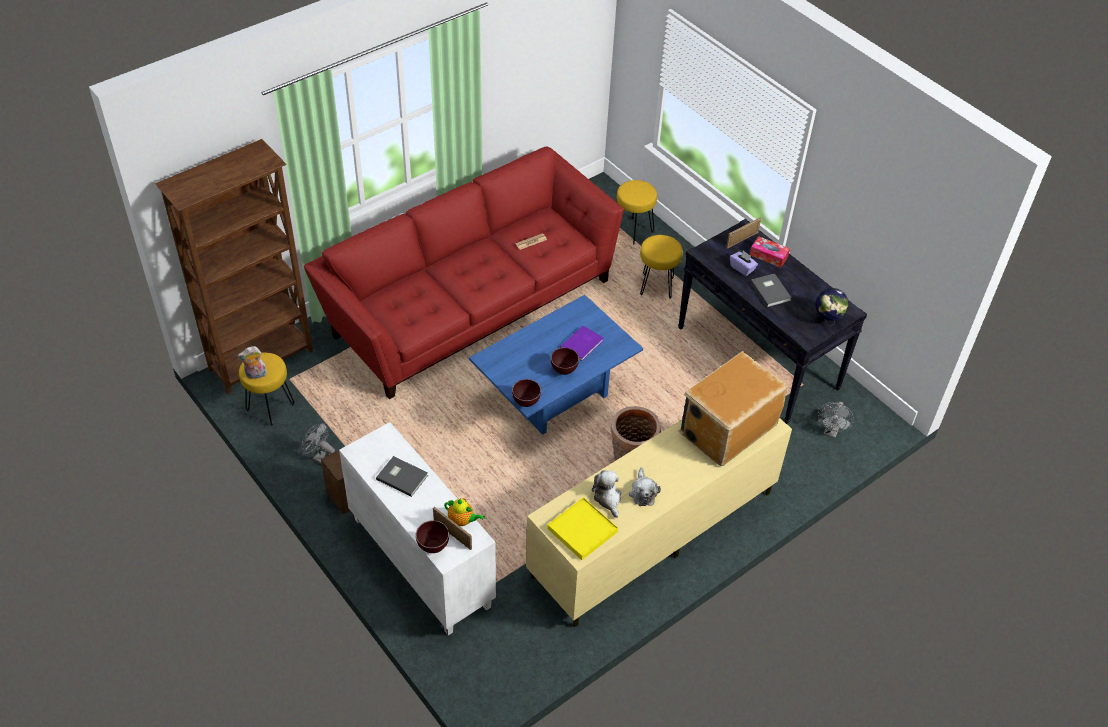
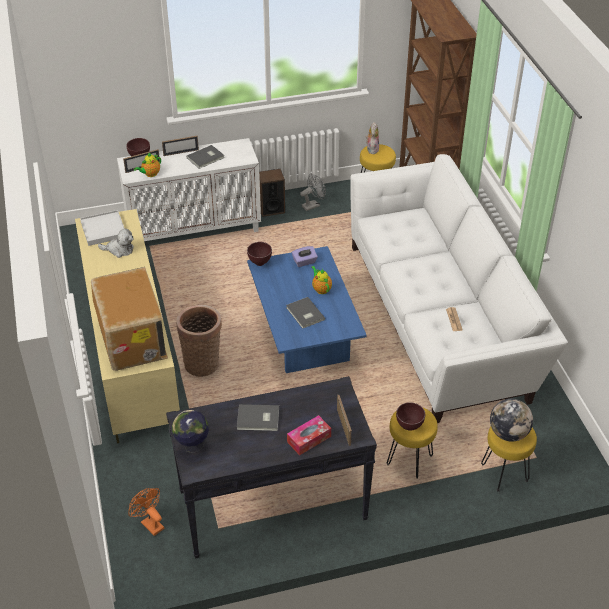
camera: 115 degrees right, 5 degrees down
(401, 507) = (181, 152): none -> picture frame
(470, 304) = (441, 319): red sofa -> white sofa
(540, 342) = (321, 289): none -> teapot
(564, 371) = (280, 294): brown bowl -> brown bowl (408, 427)
(582, 530) = (103, 230): yellow tray -> white tray
(583, 344) = (304, 314): purple book -> grey book
(638, 193) = (508, 433): none -> globe
(643, 492) = (110, 269): plush toy -> none
(742, 268) = (302, 409): purple tissue box -> purple tissue box (304, 262)
(831, 431) = (149, 523): grey fan -> orange fan

